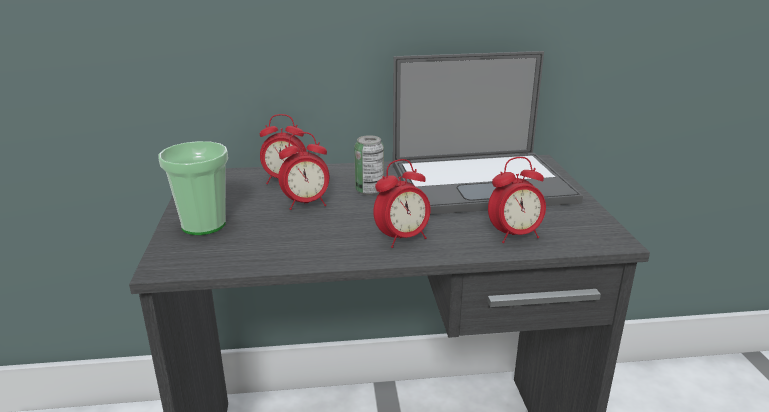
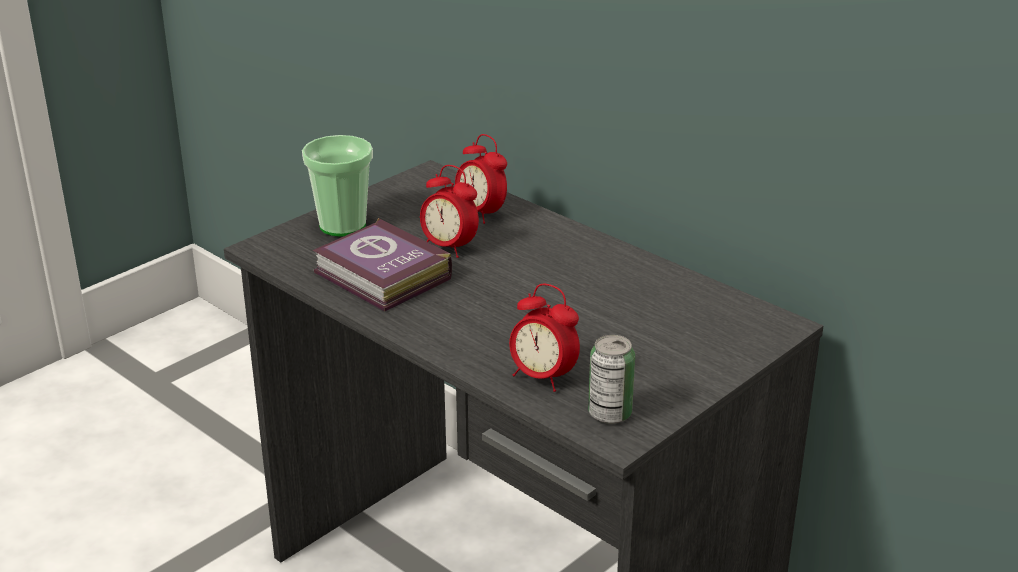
camera: 50 degrees right, 5 degrees up
(302, 238) = (382, 277): none -> book
(369, 190) = (527, 263): can -> can (610, 414)
(402, 238) = (449, 323): alarm clock -> none
(482, 182) = (651, 314): laptop -> none

